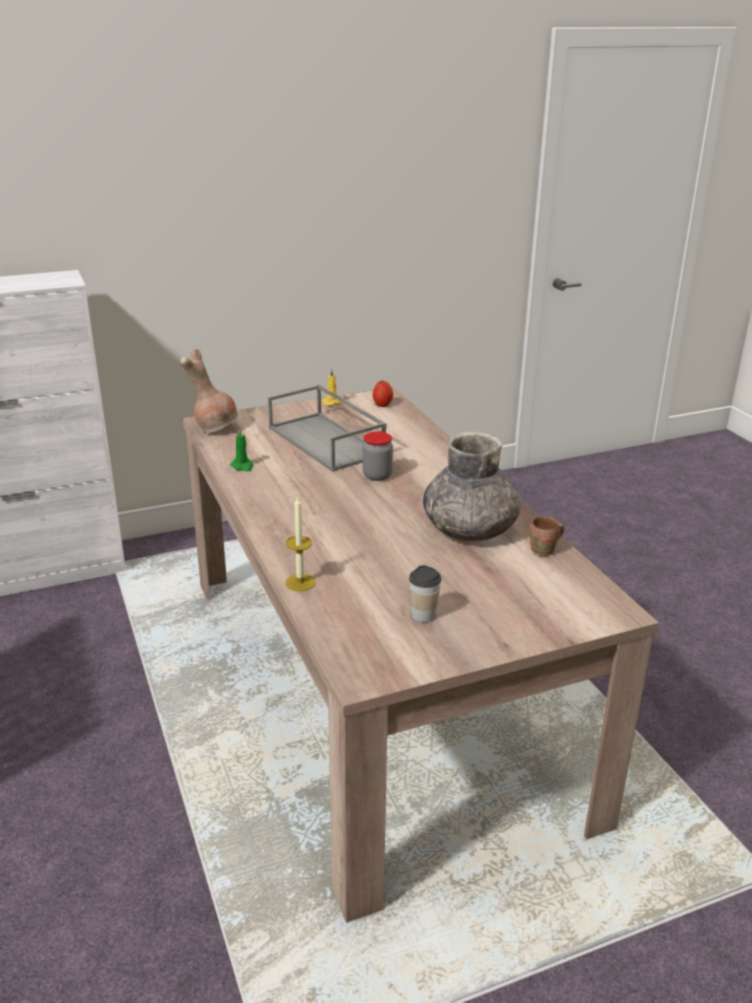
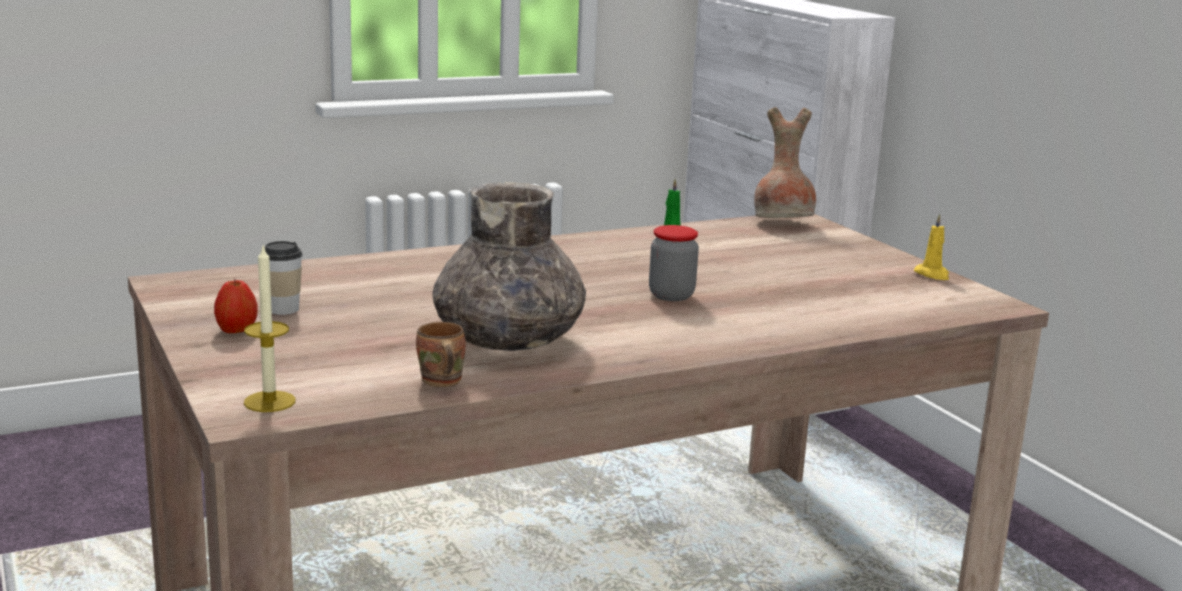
camera: 85 degrees right, 10 degrees down
(300, 582) = (372, 260): candle -> candle (269, 401)
(327, 441) = (777, 271): grey tray -> none
(382, 405) = (953, 302): apple -> apple (236, 331)

